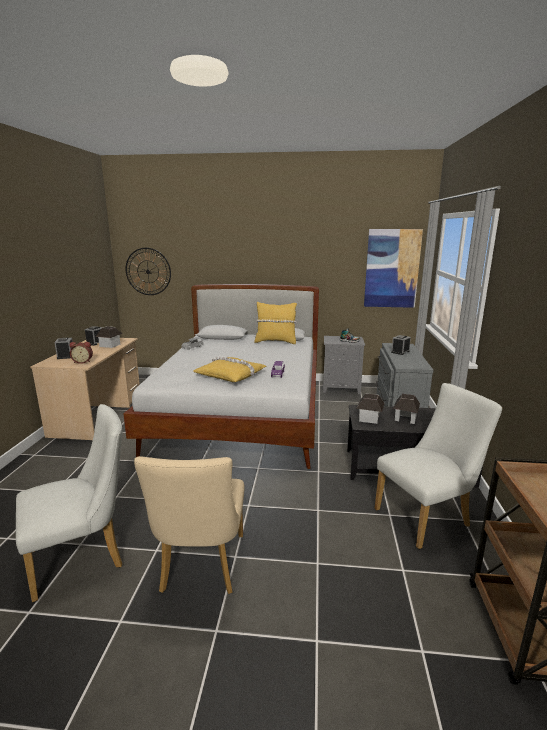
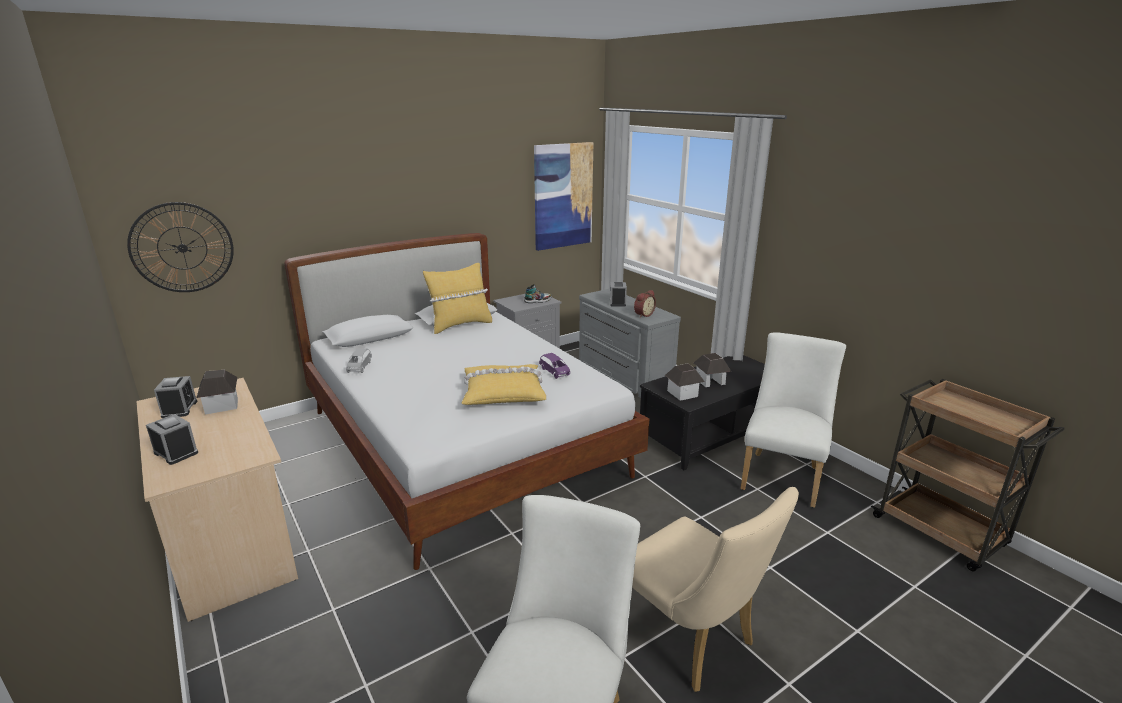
camera: 40 degrees left, 5 degrees up
(83, 361) = (242, 451): alarm clock -> alarm clock (643, 315)

